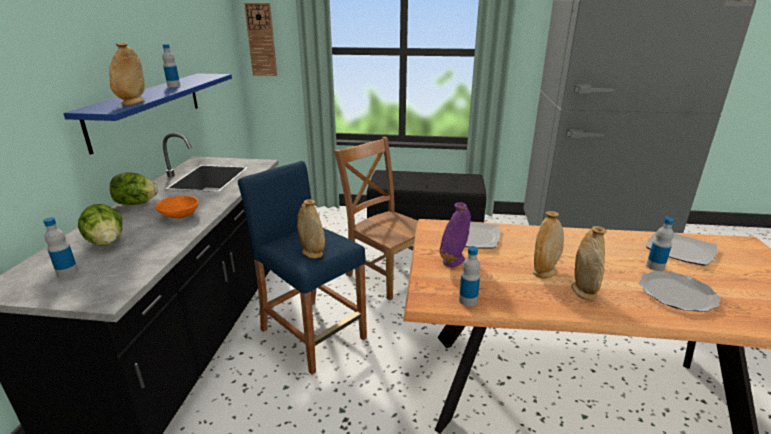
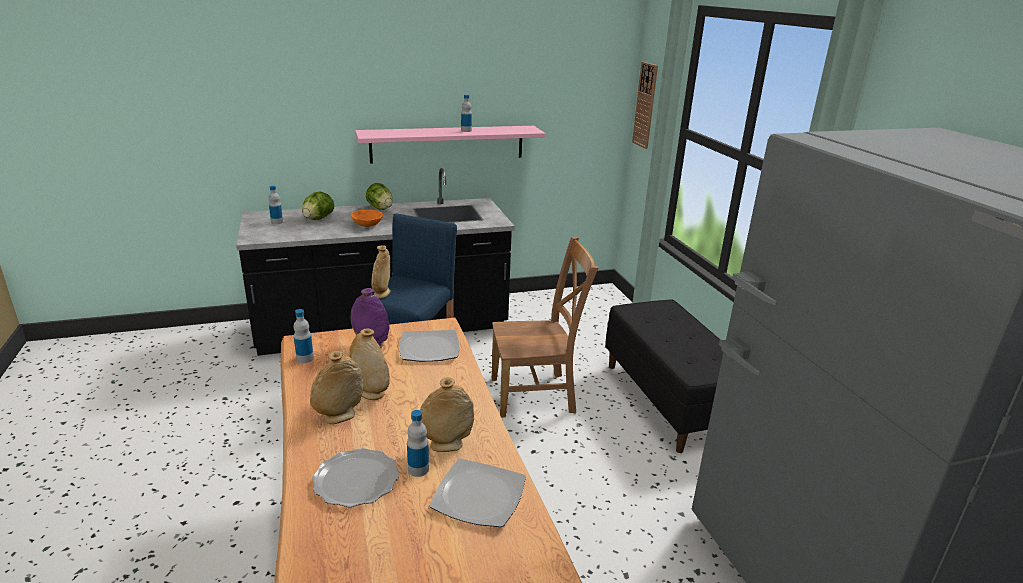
camera: 65 degrees right, 0 degrees up
(133, 103) = (394, 135): beige vase -> beige vase (446, 445)
(148, 108) = (447, 144): blue shelf -> pink shelf
(385, 274) = (536, 395): brown chair -> brown chair turned 60 degrees clockwise

